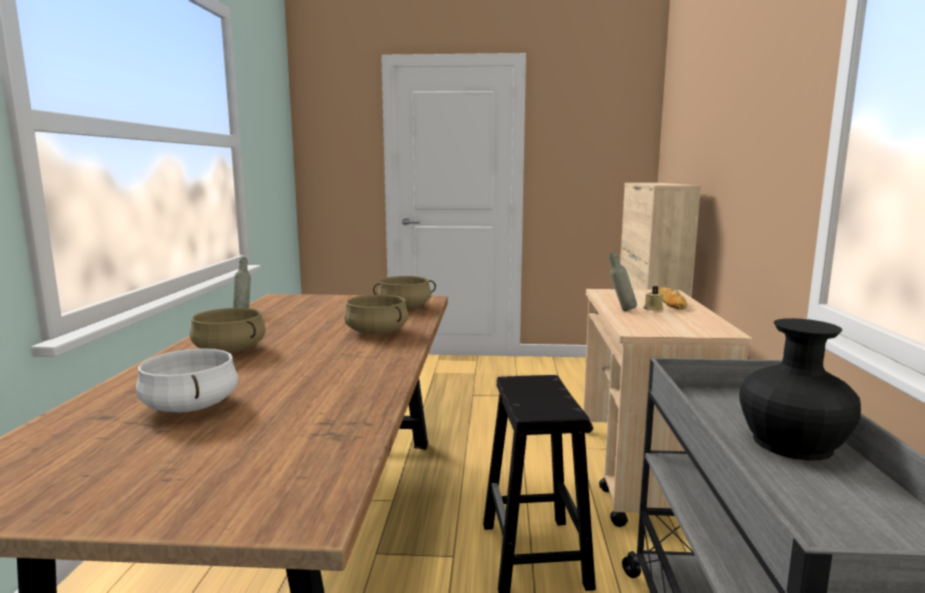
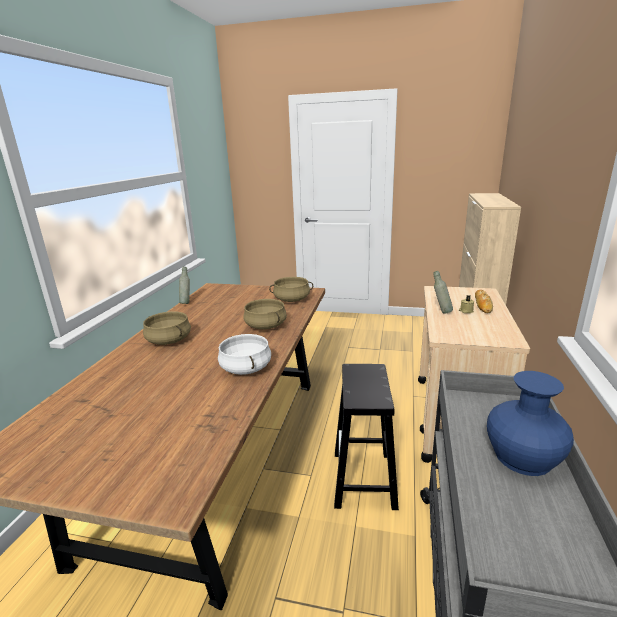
camera: 10 degrees right, 10 degrees up
(190, 406) = (133, 394): white cooking pot -> white cooking pot (245, 368)
(792, 443) = (522, 457): black vase -> blue vase

